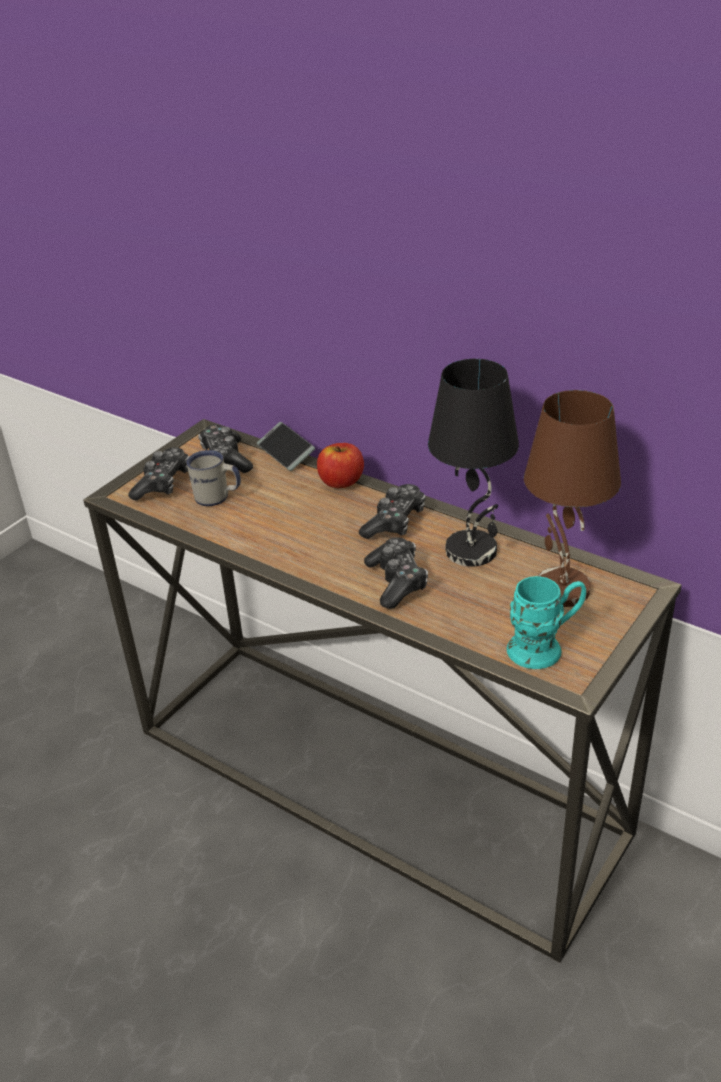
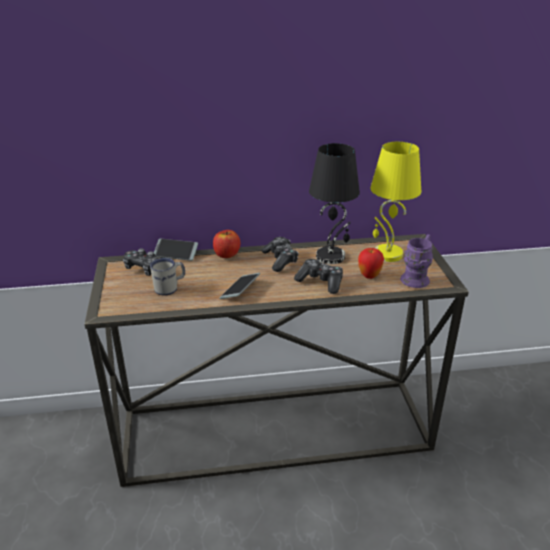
camera: 45 degrees left, 5 degrees down
(163, 483) = (126, 295): game controller -> none
(287, 541) = (240, 290): none -> phone
(479, 608) = (369, 276): none -> apple
(544, 647) = (417, 277): turquoise mug -> purple mug
(560, 588) = (387, 254): brown table lamp -> yellow table lamp

